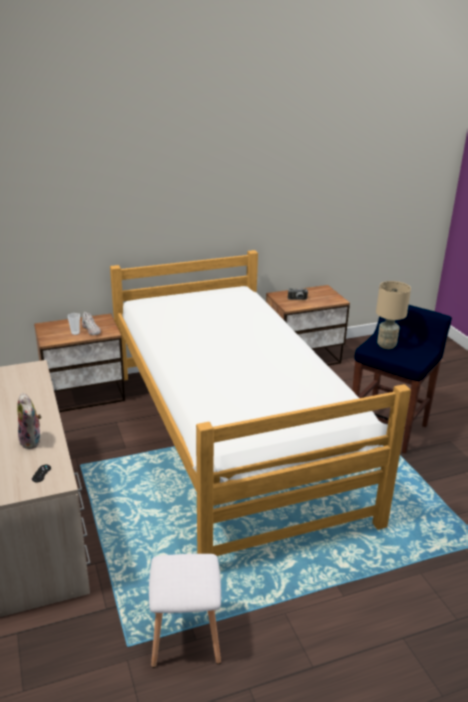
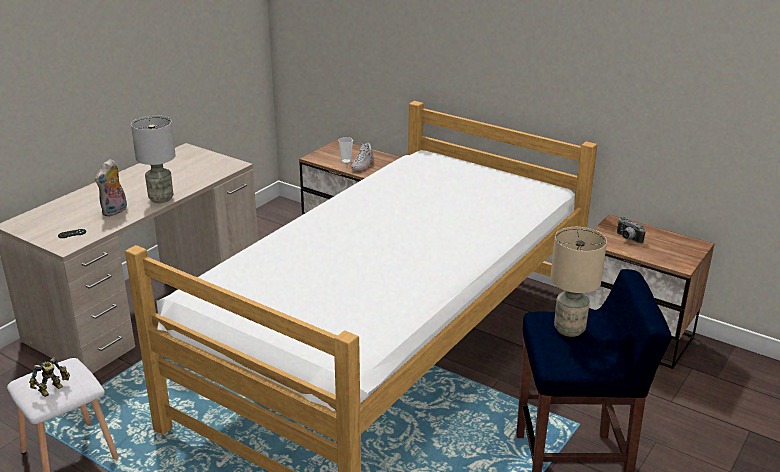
camera: 55 degrees right, 0 degrees up
(42, 414) = (160, 198): none -> grey table lamp
(197, 578) = (52, 389): none -> toy robot

